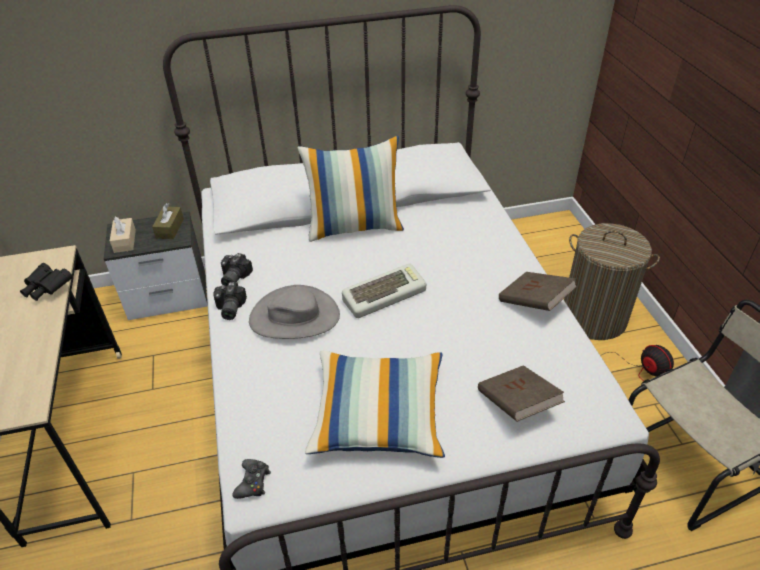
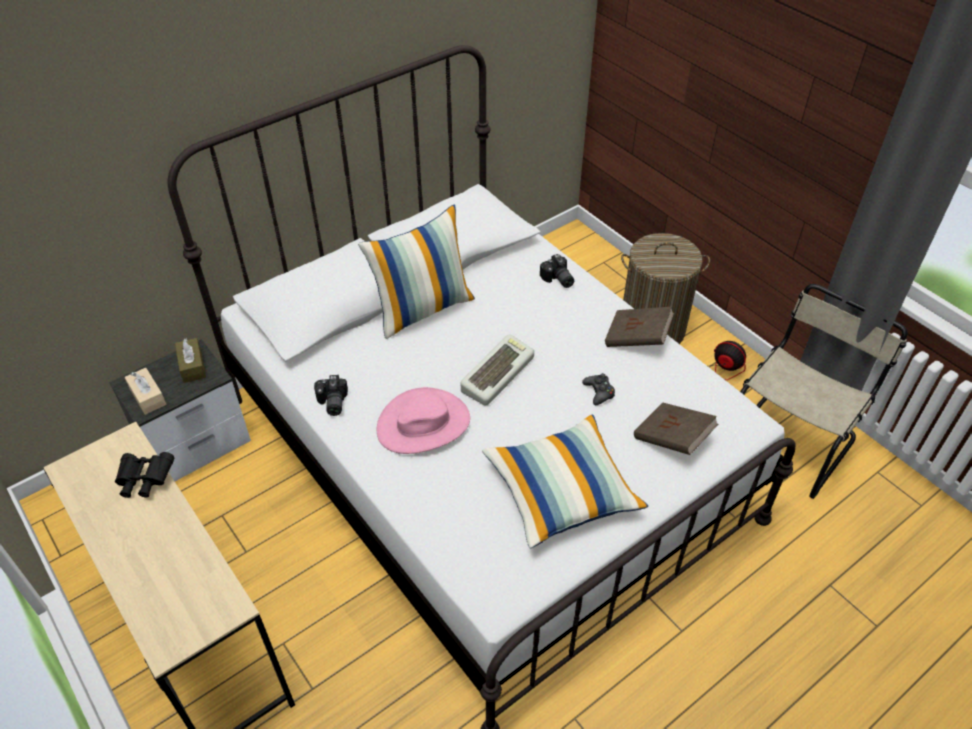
camera: 25 degrees left, 5 degrees up
(229, 309) = (350, 437): camera -> camera (557, 280)
(253, 482) = (488, 592): black game controller -> black game controller (599, 392)
(294, 317) = (423, 424): grey hat -> pink hat

